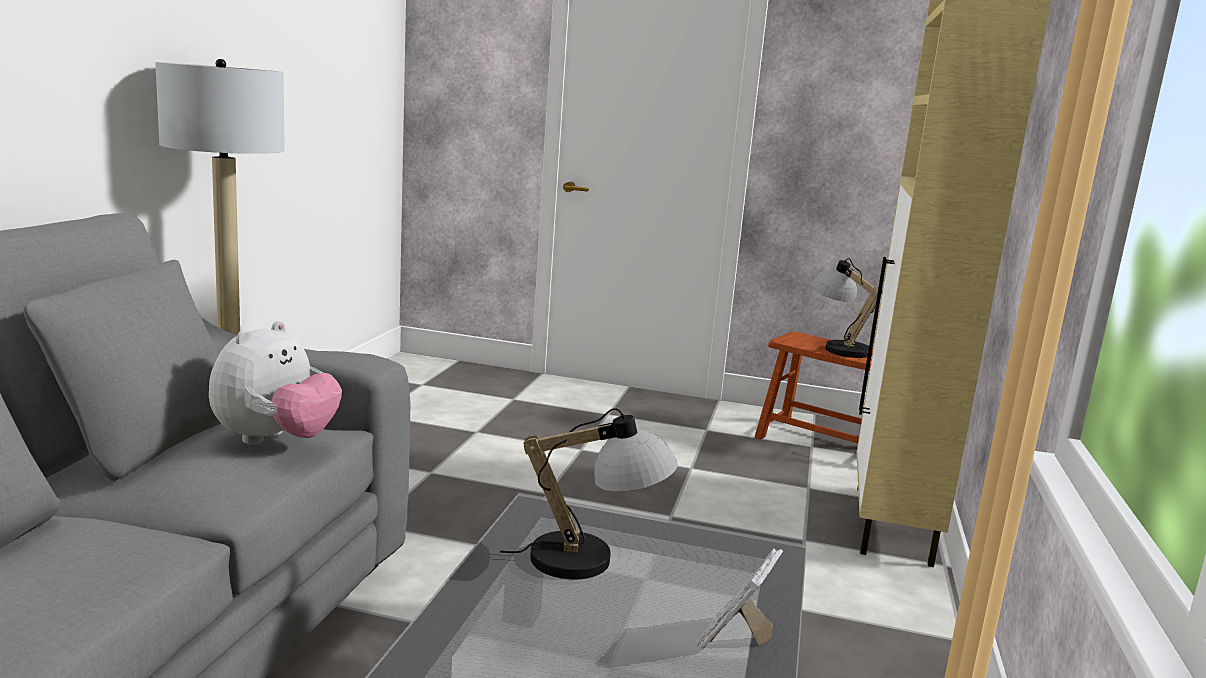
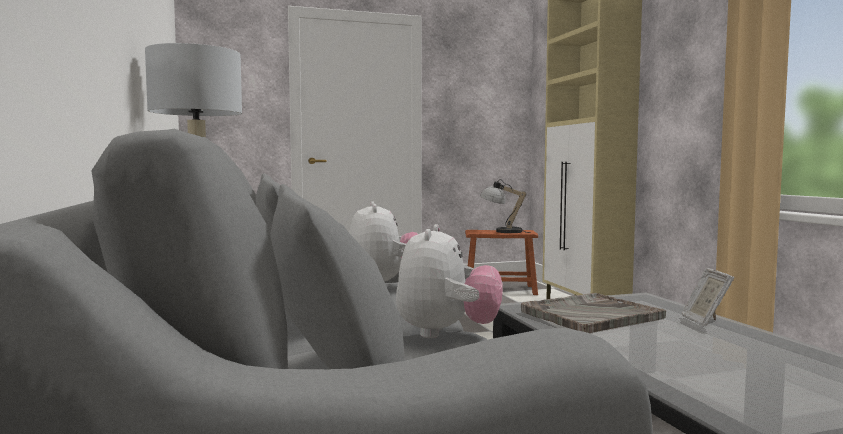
camera: 30 degrees left, 10 degrees down
(161, 543) = (447, 333): none -> plush toy
(593, 561) = (590, 315): table lamp -> grey tray

